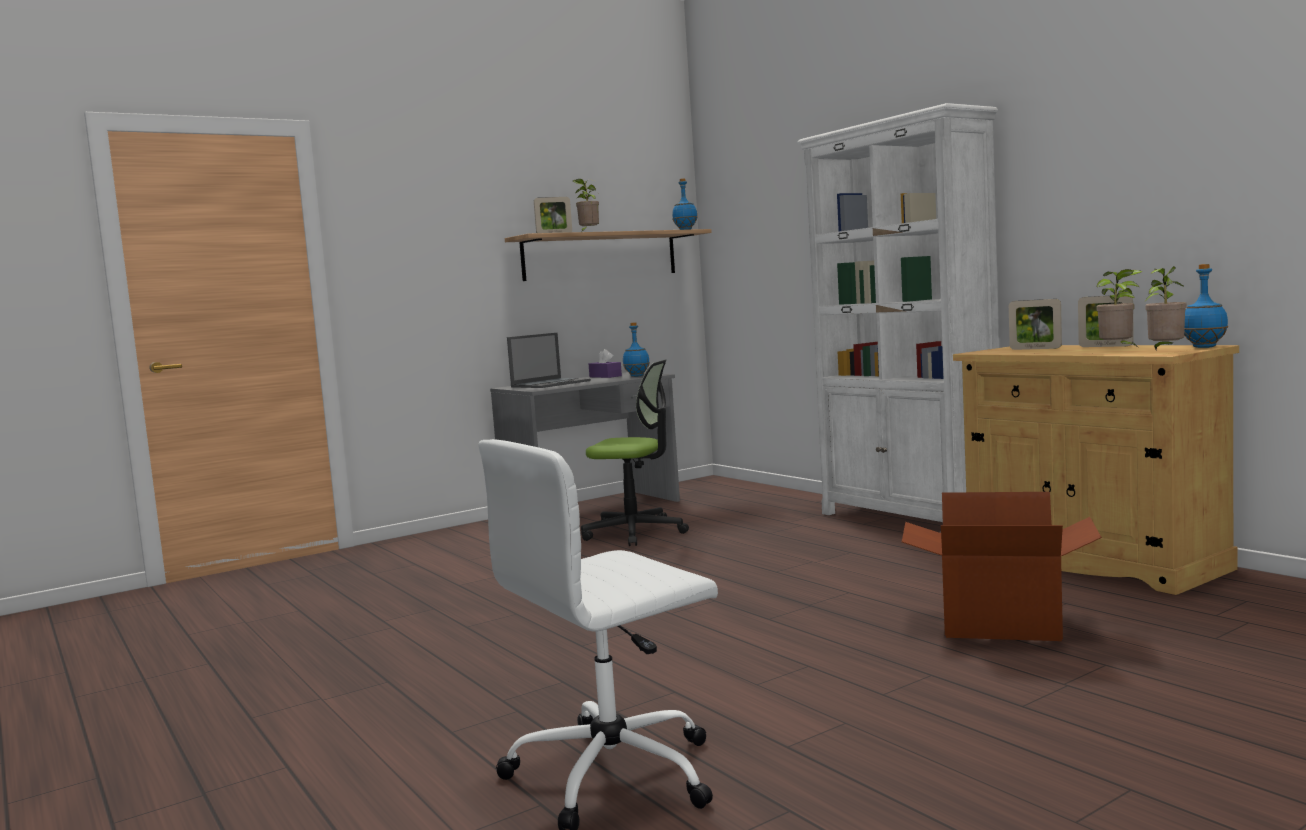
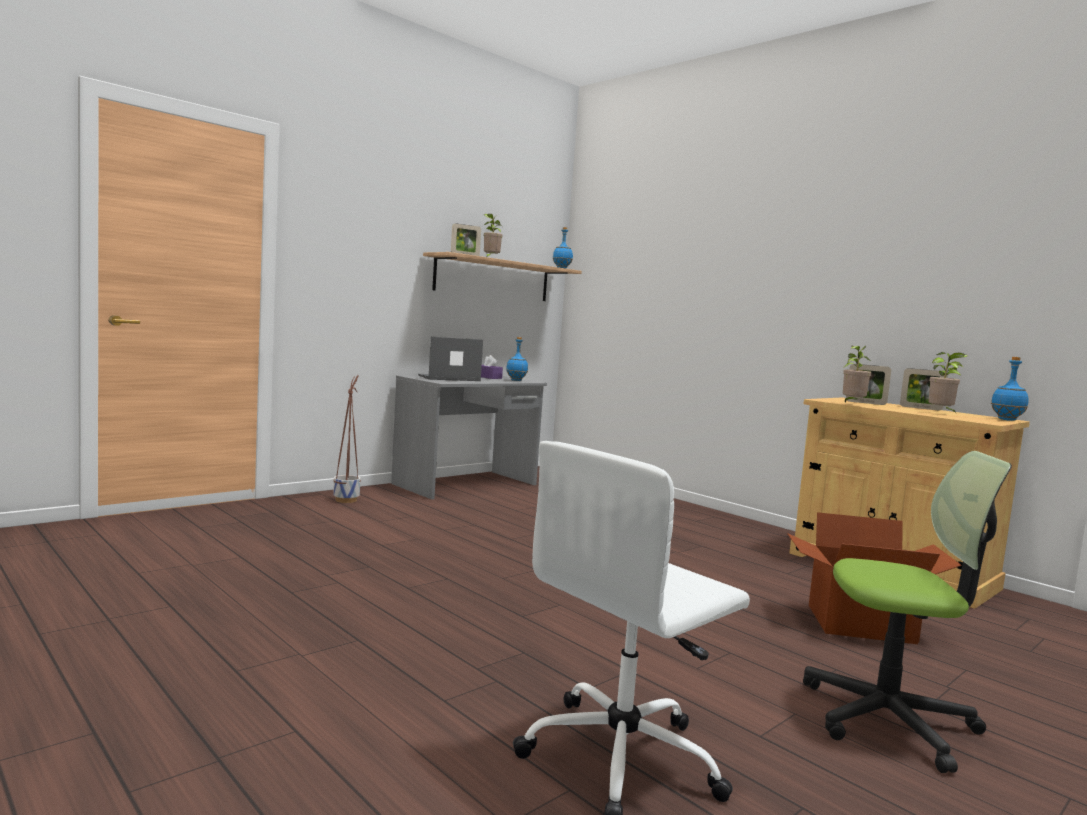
camera: 10 degrees left, 0 degrees up
(440, 541) = (346, 500): none -> planter
(551, 384) = (448, 378): laptop -> laptop turned 150 degrees counterclockwise
(635, 532) = (513, 510): office chair -> office chair (889, 719)
(909, 520) = (730, 521): white bookcase -> none
(1165, 352) = (986, 420): potted plant -> potted plant (852, 404)

